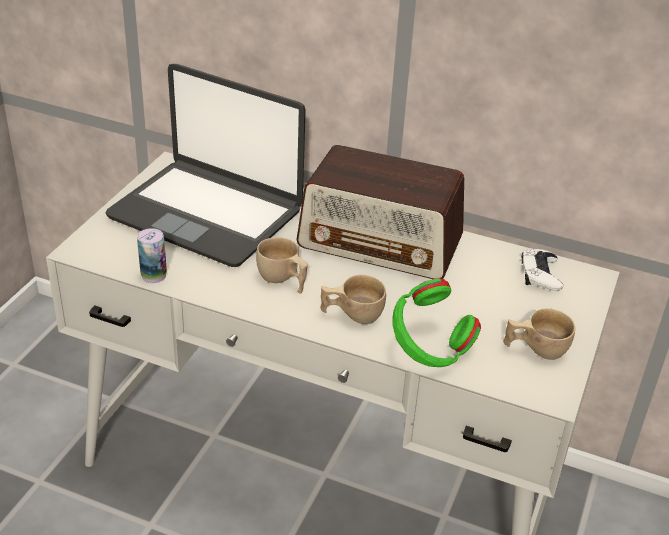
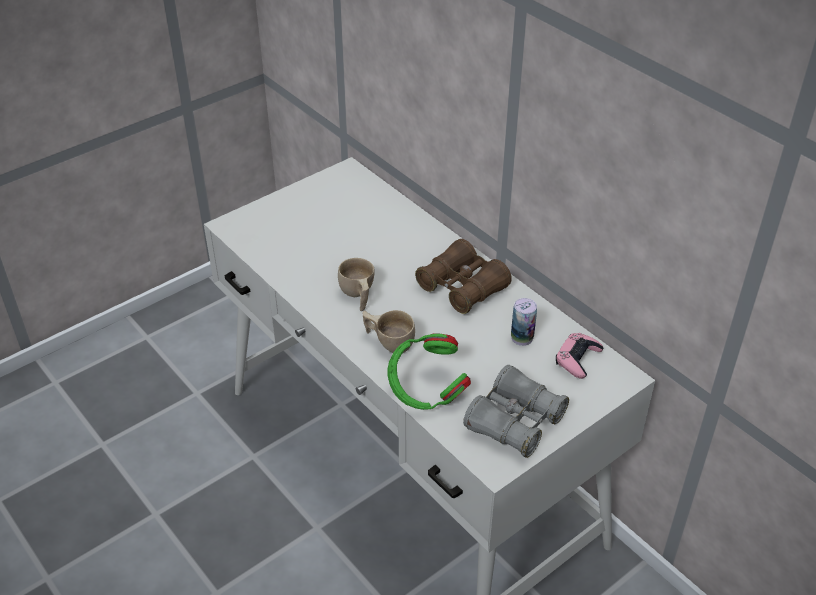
camera: 30 degrees right, 5 degrees up
(154, 276) = (266, 262): can -> can (522, 338)
(207, 213) = (343, 221): laptop -> none
(381, 242) = (462, 287): radio -> brown binoculars
(535, 349) = (515, 422): beige cup -> grey binoculars
(540, 274) = (577, 359): white game controller -> pink game controller

